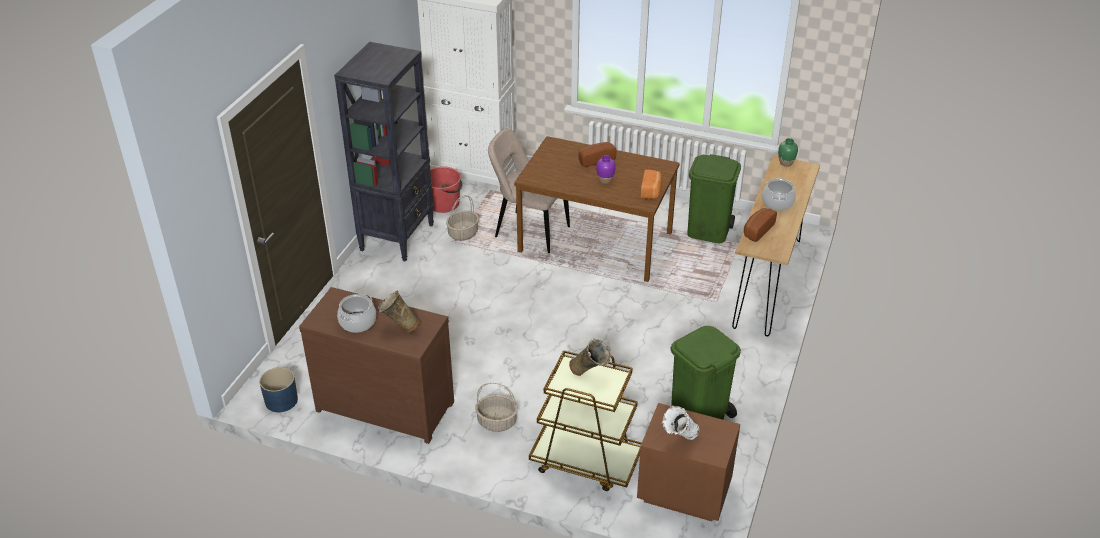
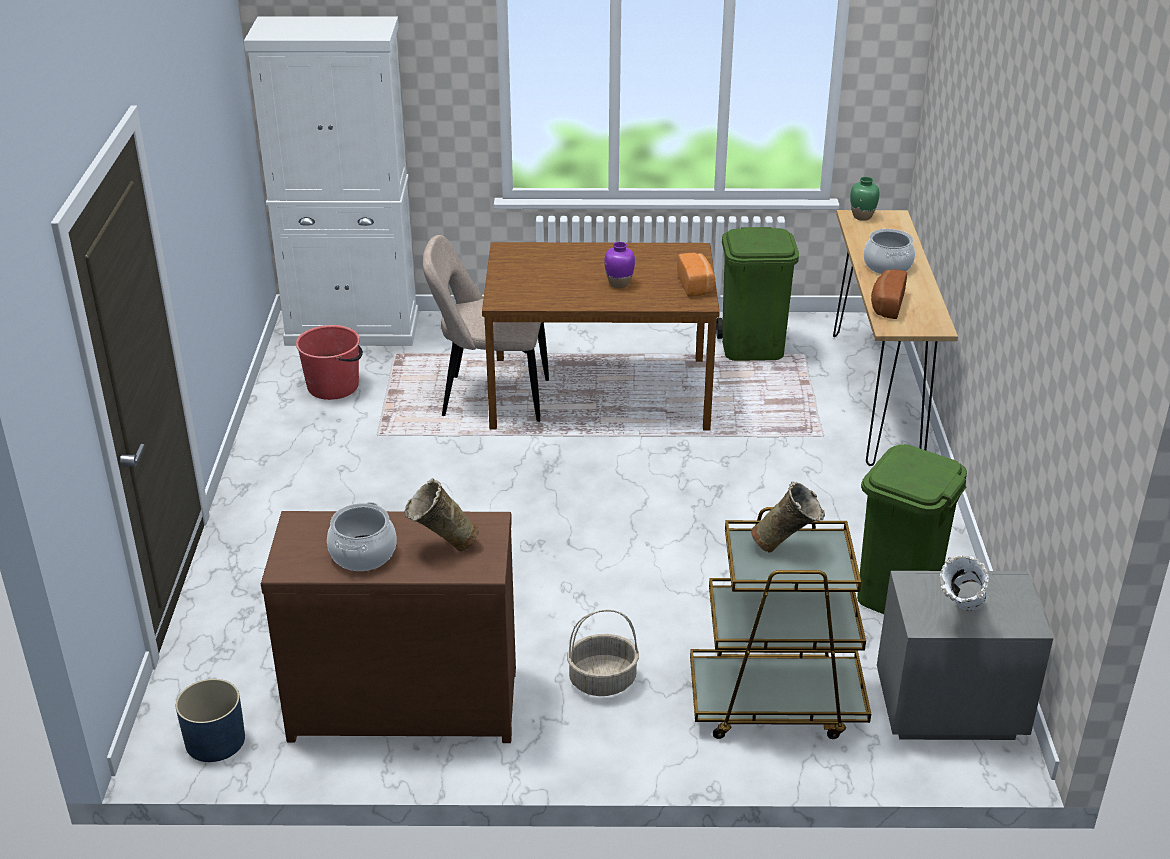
camera: 20 degrees left, 5 degrees down
(397, 237) = (284, 447): black bookcase -> none
(463, 233) = (388, 421): basket -> none
(595, 159) = (585, 259): bread -> none
(683, 491) = (946, 708): brown nightstand -> grey nightstand

